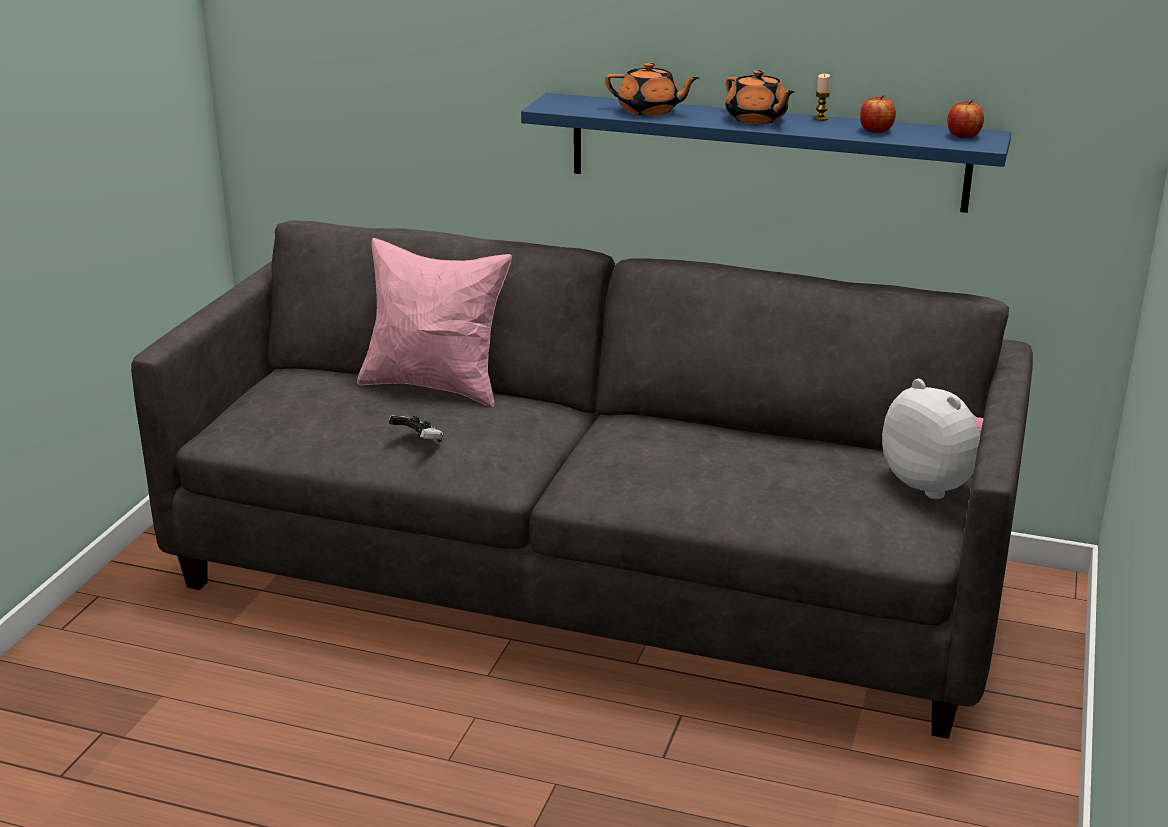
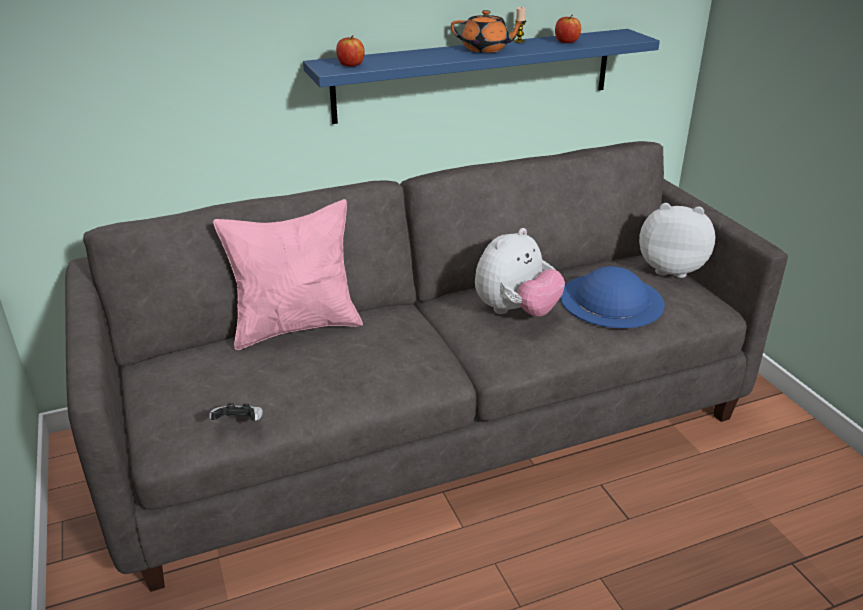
camera: 40 degrees left, 5 degrees up
(418, 441) = (359, 375): game controller -> game controller (239, 423)
(649, 111) = (408, 58): orange teapot -> none
(661, 452) = (516, 311): none -> plush toy
(786, 482) = (611, 300): none -> blue hat
(963, 135) = (615, 35): apple -> apple (350, 64)

